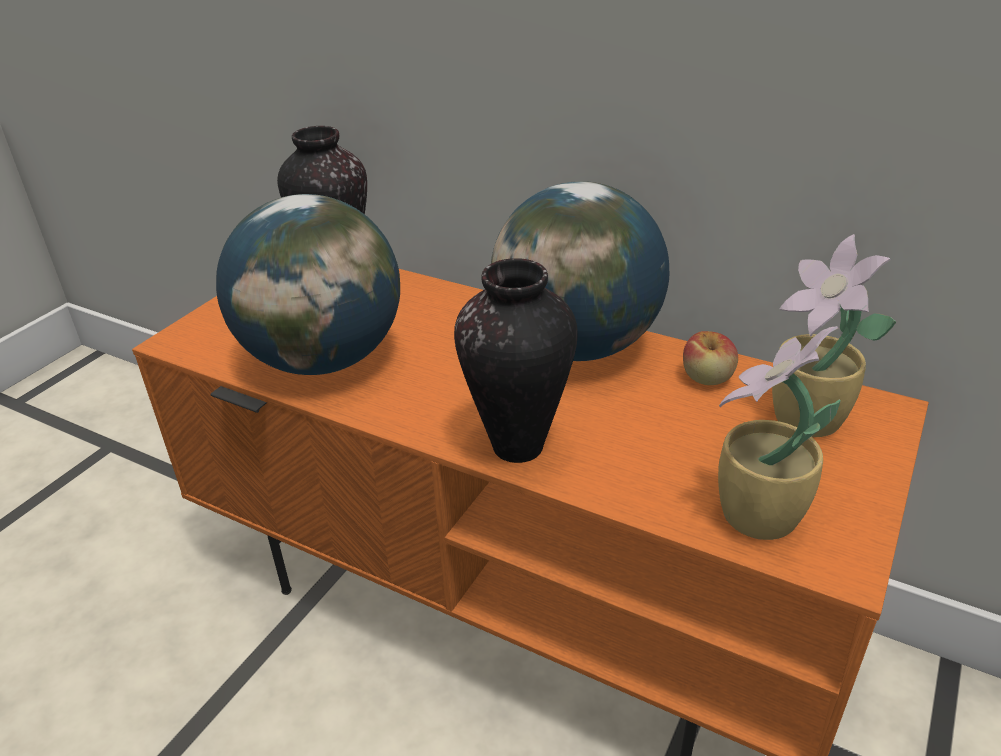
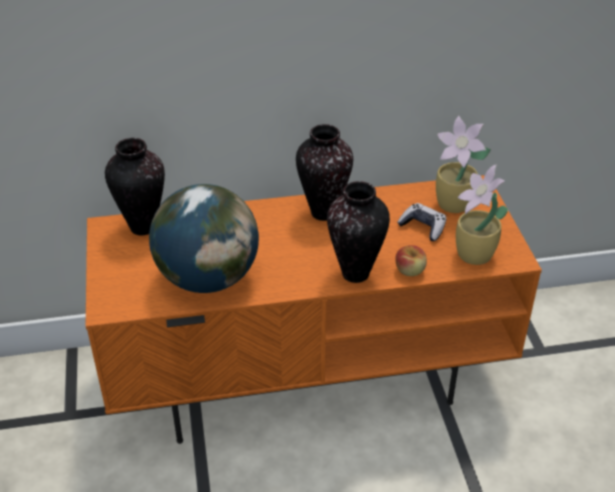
camera: 40 degrees left, 5 degrees up
(577, 345) = (324, 212): globe -> vase
(707, 377) = (397, 202): apple -> apple (410, 270)
(710, 430) = (423, 227): none -> game controller

